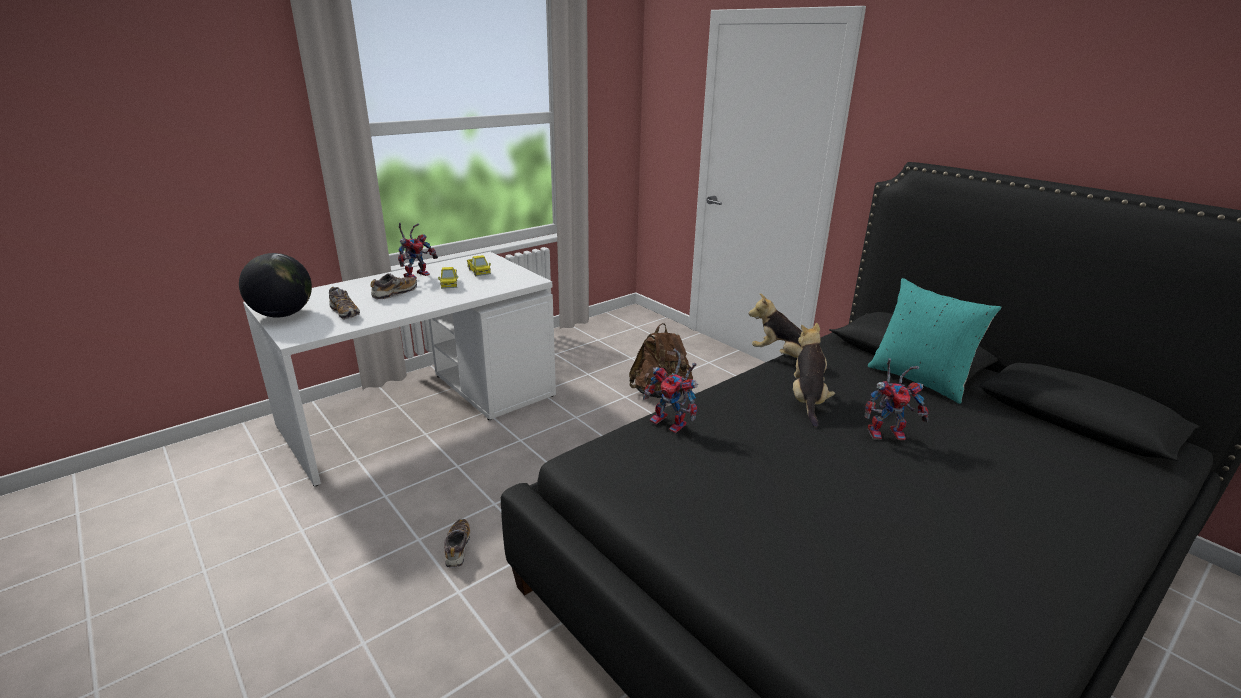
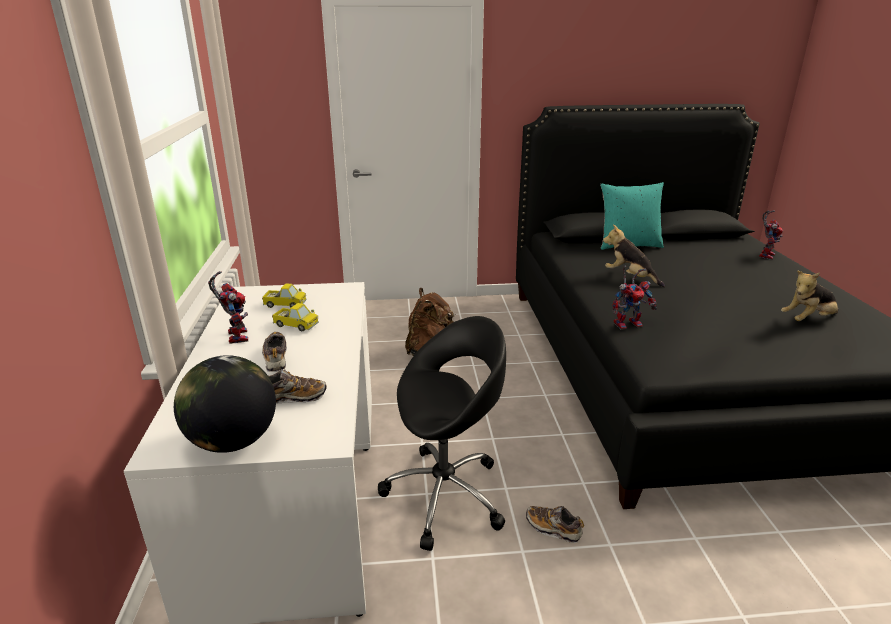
camera: 55 degrees left, 0 degrees up
(463, 476) = (447, 494): none -> black office chair
(783, 358) = (565, 264): plush toy -> plush toy (808, 320)
(888, 432) = (682, 273): toy robot -> toy robot (765, 255)

